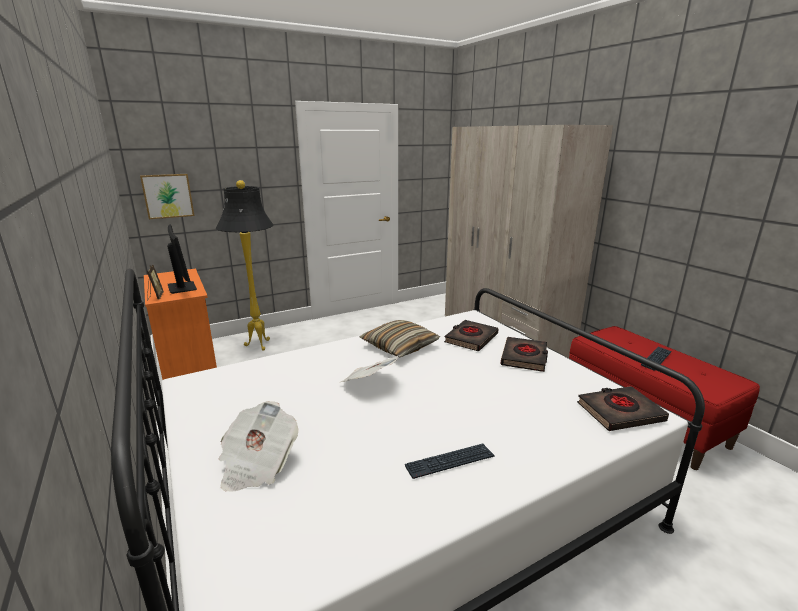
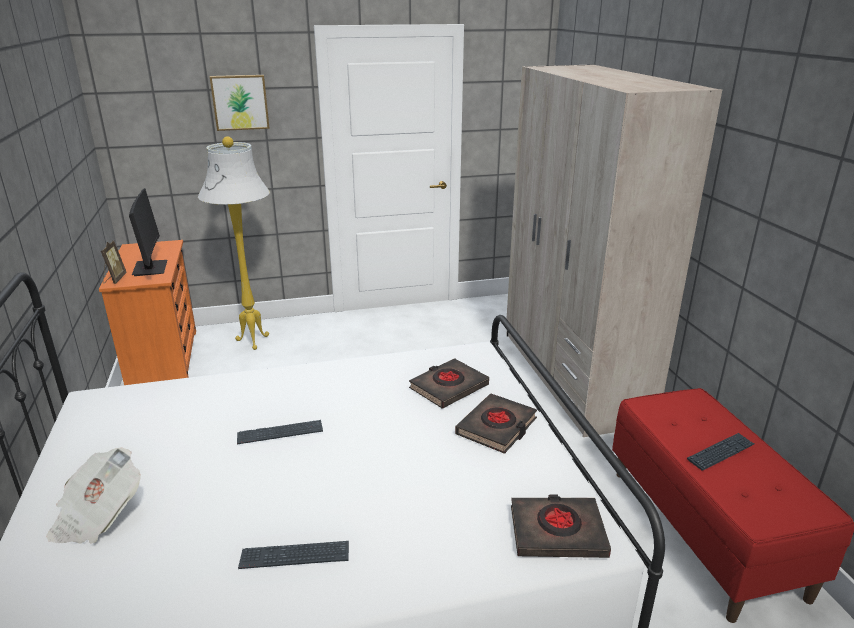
camera: 15 degrees right, 5 degrees up
(168, 196) = (150, 149): picture -> picture (240, 102)
(260, 345) = (254, 342): black floor lamp -> white floor lamp
(370, 383) = (280, 433): newspaper -> keyboard
(400, 346) = (351, 386): pillow -> none

